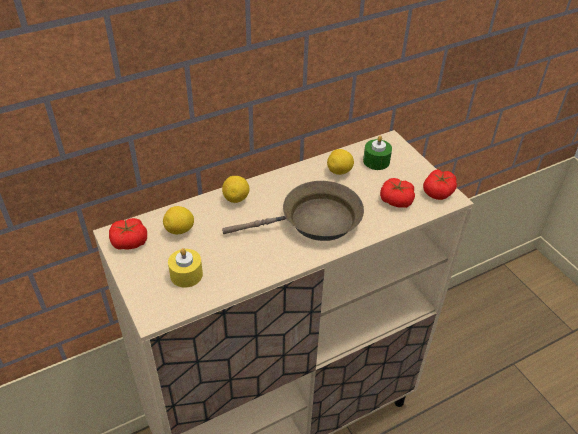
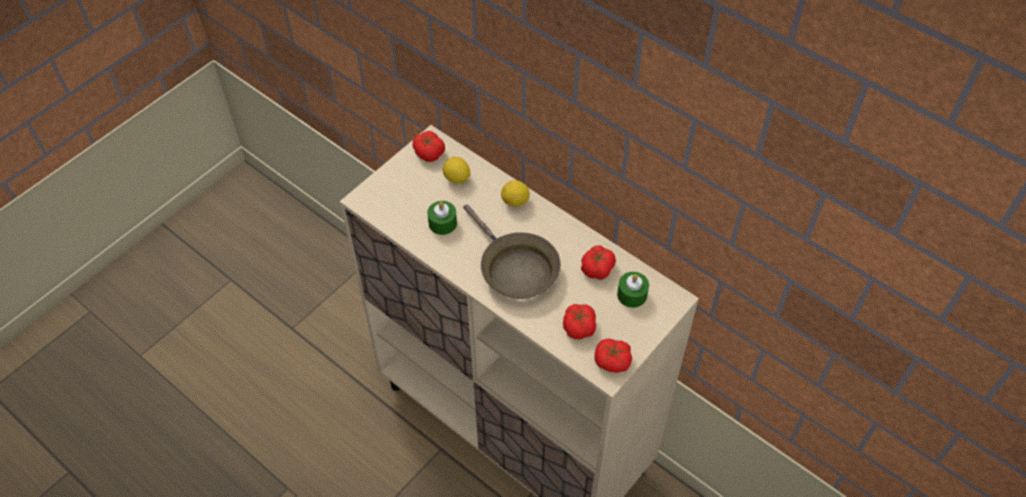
camera: 70 degrees right, 10 degrees up
(186, 275) = (410, 202): yellow candle -> none
(230, 256) = (442, 223): none -> green candle
(339, 172) = (597, 268): lemon -> tomato

